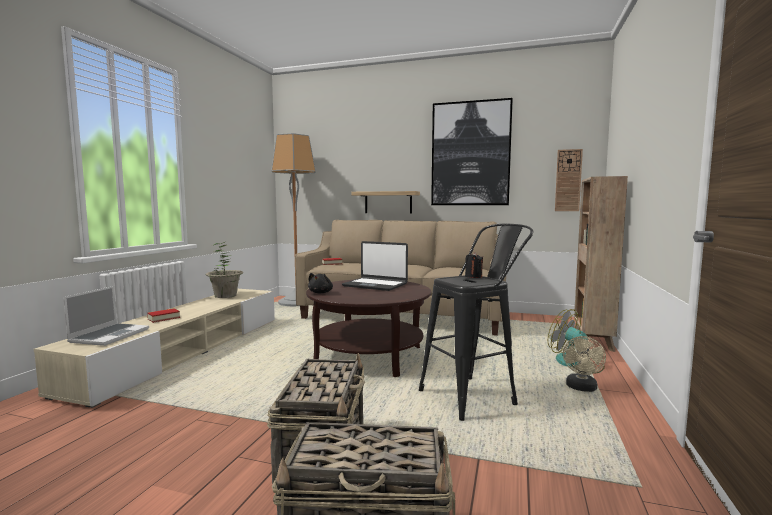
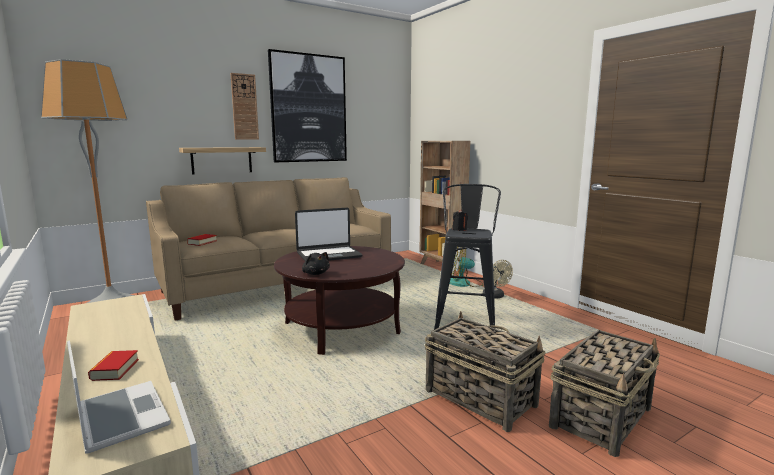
camera: 50 degrees left, 5 degrees up
(225, 295) = (95, 318): potted plant -> none
(568, 180) = (387, 138): wall clock -> wall clock (244, 107)

